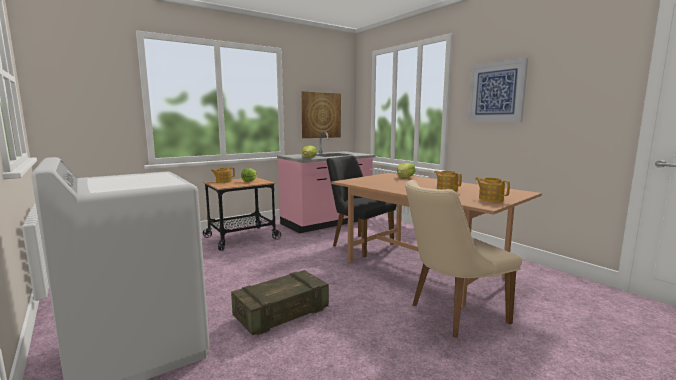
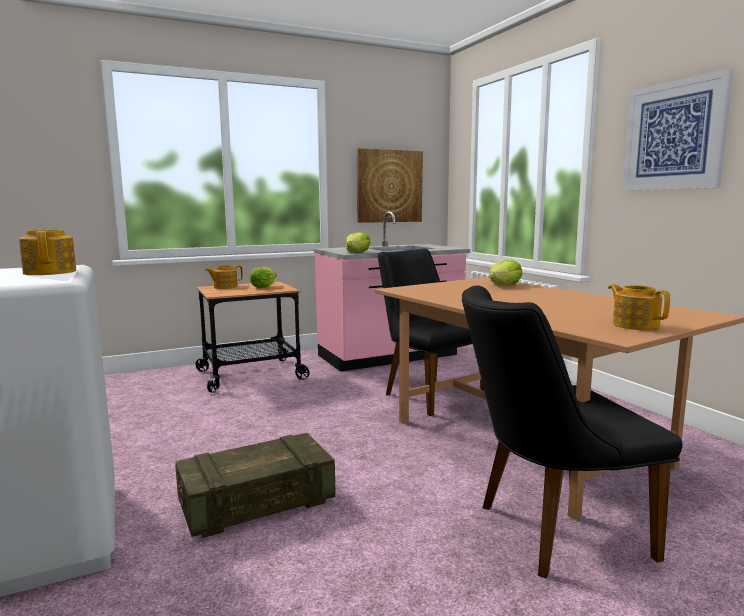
camera: 10 degrees right, 0 degrees up
(446, 189) = (563, 306): teapot -> teapot (51, 272)
(450, 314) = (548, 531): beige chair -> black chair

